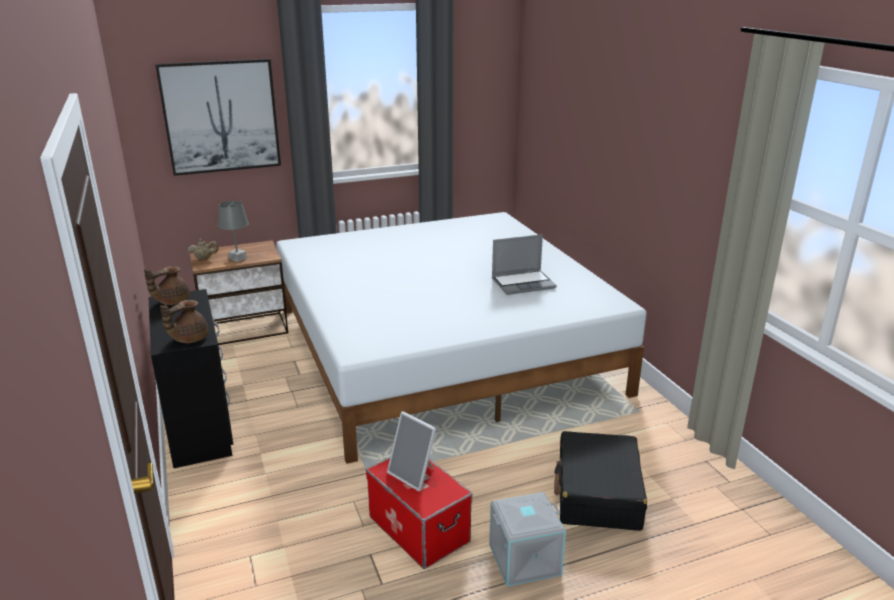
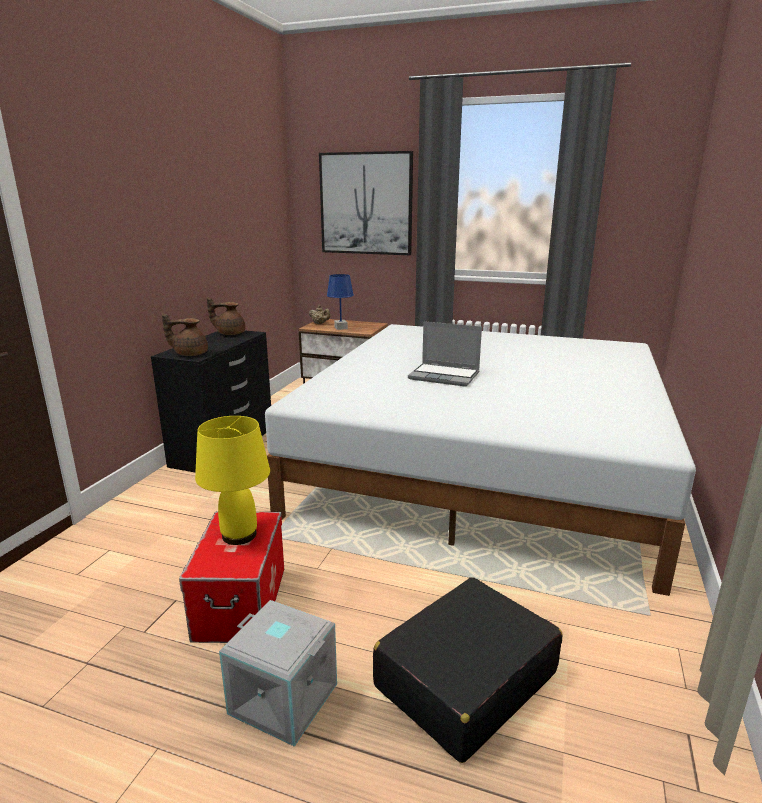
camera: 40 degrees right, 5 degrees down
(238, 258) = (341, 328): grey table lamp -> blue table lamp
(414, 474) = (240, 535): picture frame -> yellow table lamp
(523, 283) = (561, 398): laptop -> laptop (445, 376)

